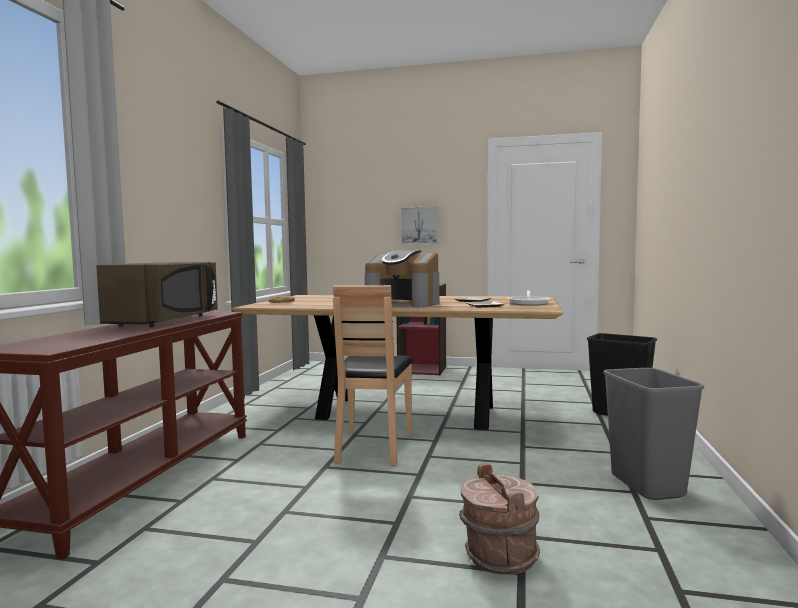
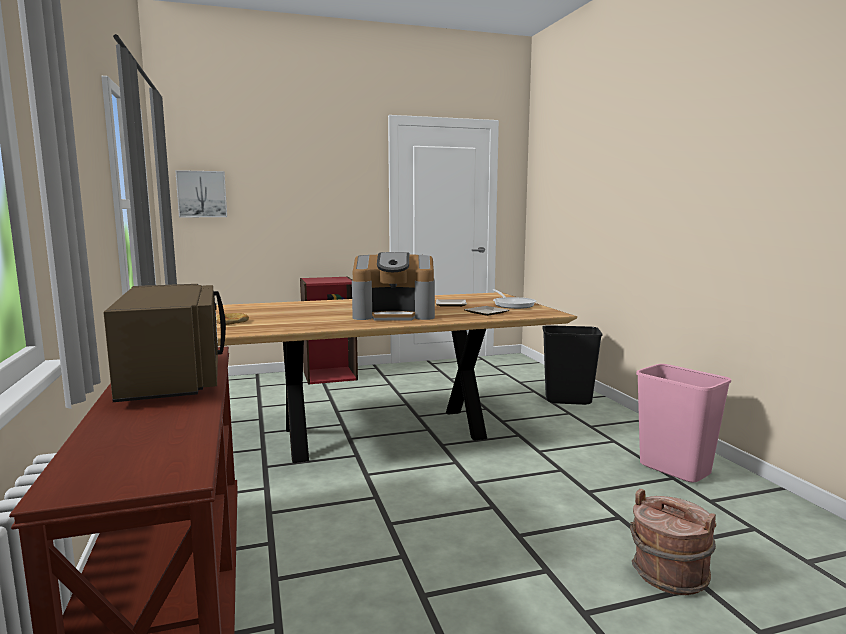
camera: 30 degrees left, 5 degrees up
(373, 448) = (408, 486): brown chair -> none
(419, 225) = (313, 210): picture -> picture (202, 194)
(648, 486) = (675, 470): grey trash can -> pink trash can

